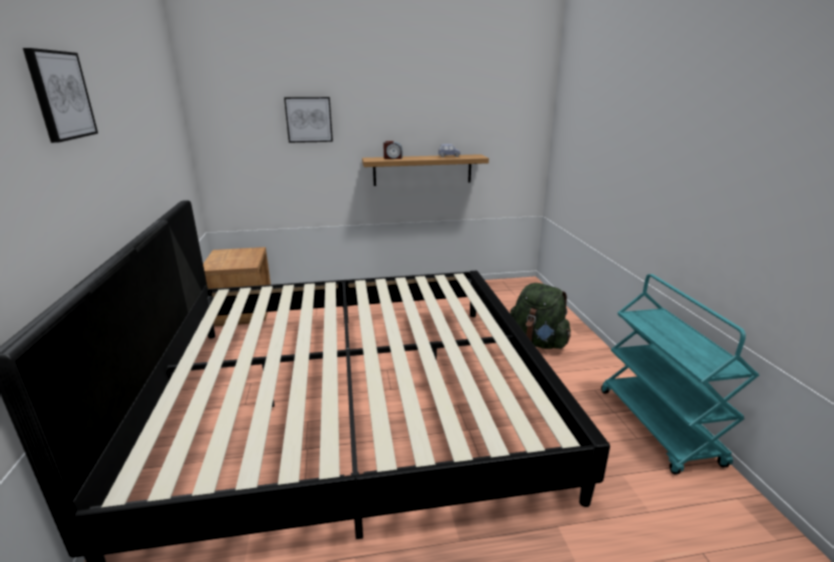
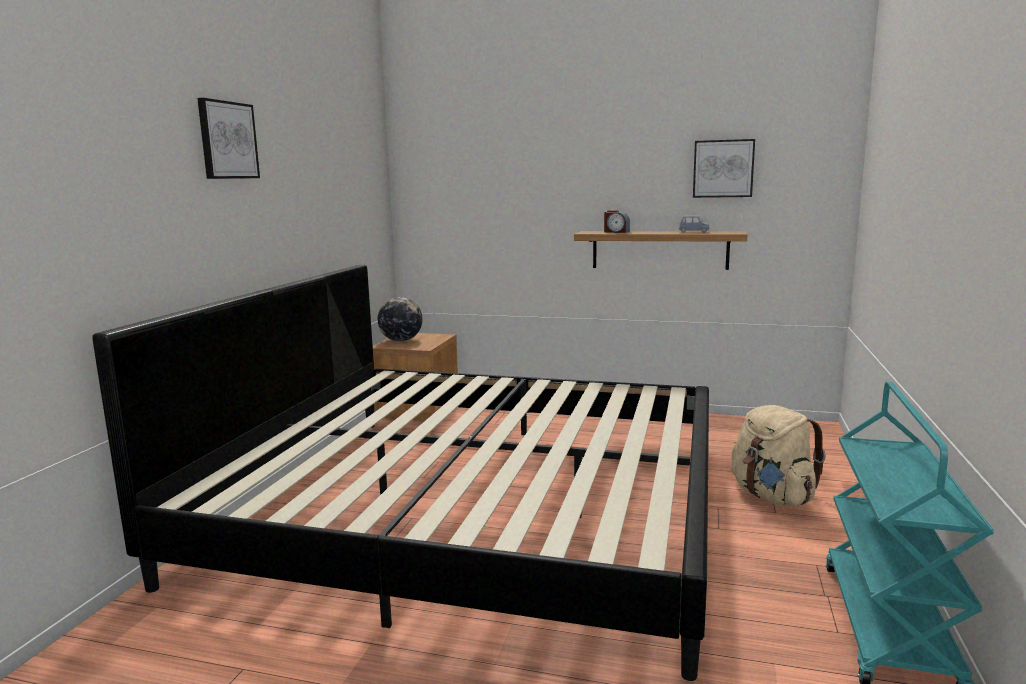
camera: 25 degrees right, 10 degrees down
(222, 259) = (401, 341): none -> globe
(309, 119) = (519, 184): picture -> picture (723, 168)
(537, 342) = (772, 496): green backpack -> beige backpack

